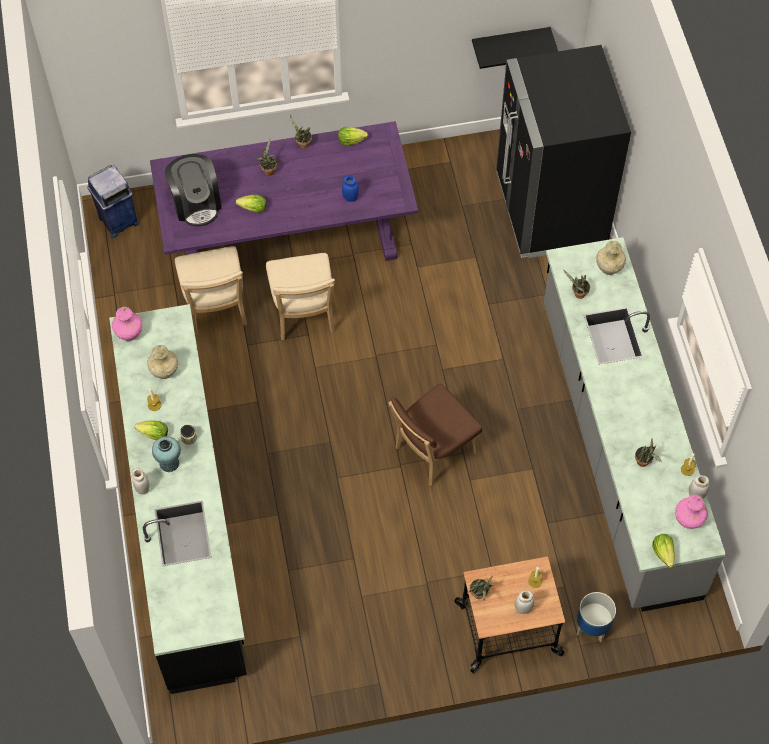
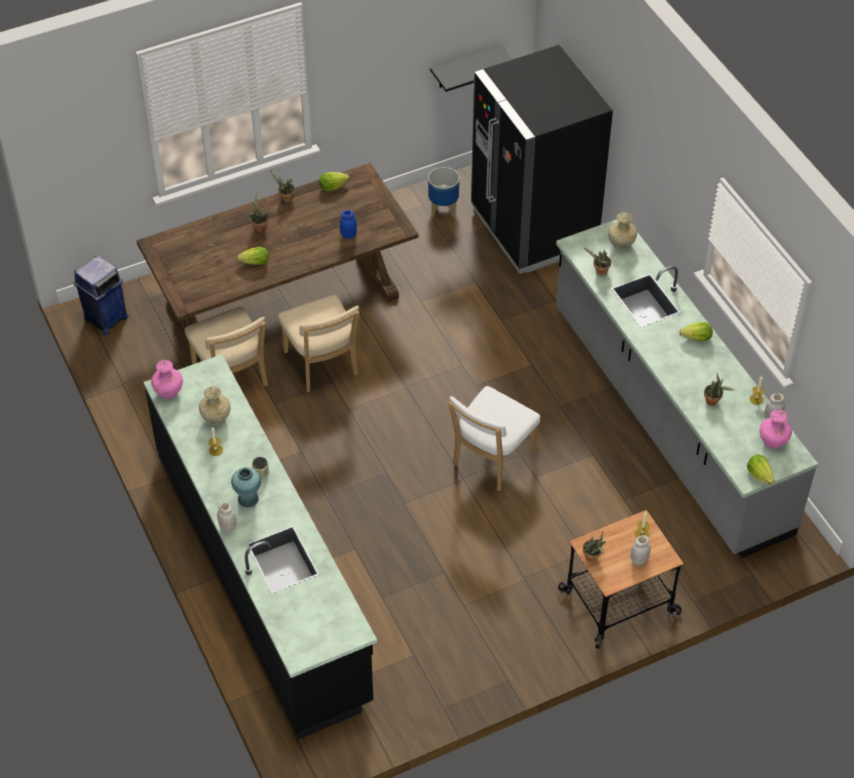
camera: 15 degrees left, 10 degrees down
(154, 434) = (224, 476): lettuce -> lettuce (697, 338)
(196, 203) = (196, 269): coffee machine -> none
(288, 235) = (283, 298): purple dining table -> brown dining table
(432, 452) = (491, 460): brown chair -> white chair
(592, 627) = (699, 583): planter -> planter (443, 209)

